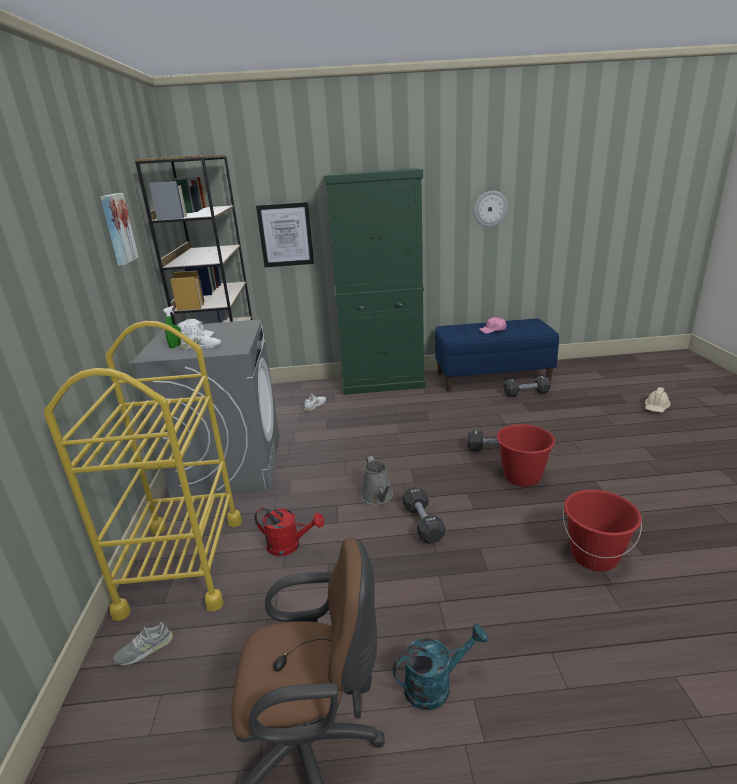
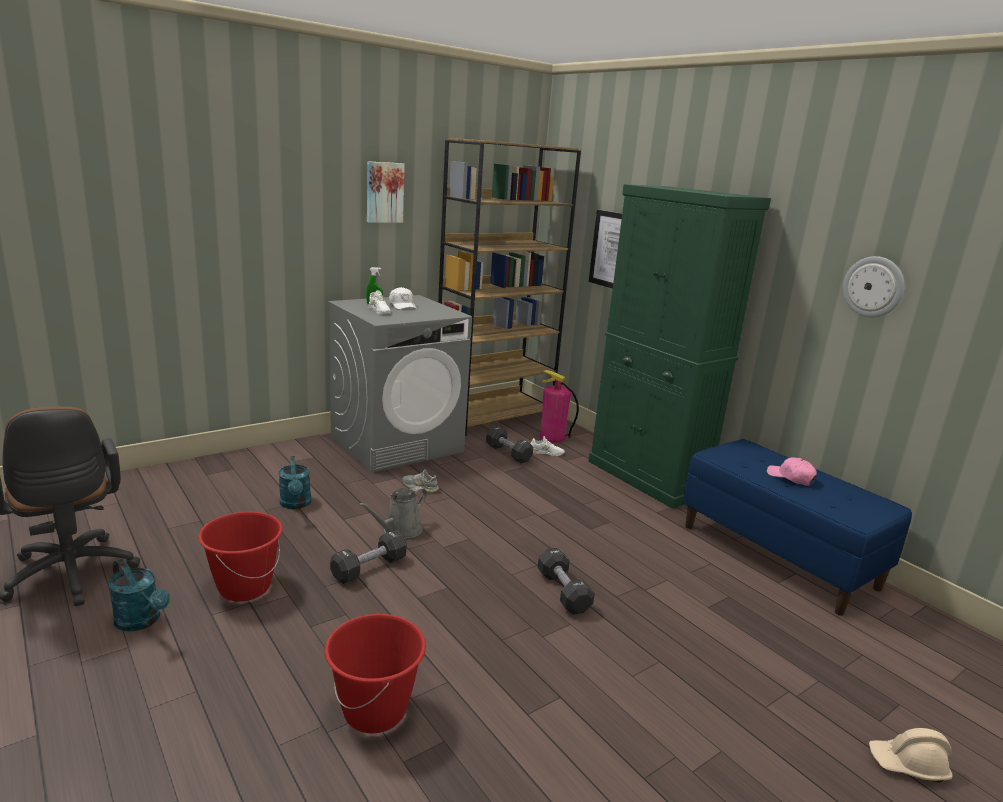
camera: 55 degrees right, 5 degrees down
(144, 649) = (158, 483): grey shoe -> grey shoe (420, 486)
(183, 564) = (252, 467): yellow cart -> none
(289, 545) = (296, 504): red watering can -> turquoise watering can
(295, 396) = (552, 437): none -> fire extinguisher
(522, 477) = (515, 625): red bucket -> red bucket (244, 587)
(526, 393) = (763, 595): black dumbbell -> black dumbbell (508, 453)

